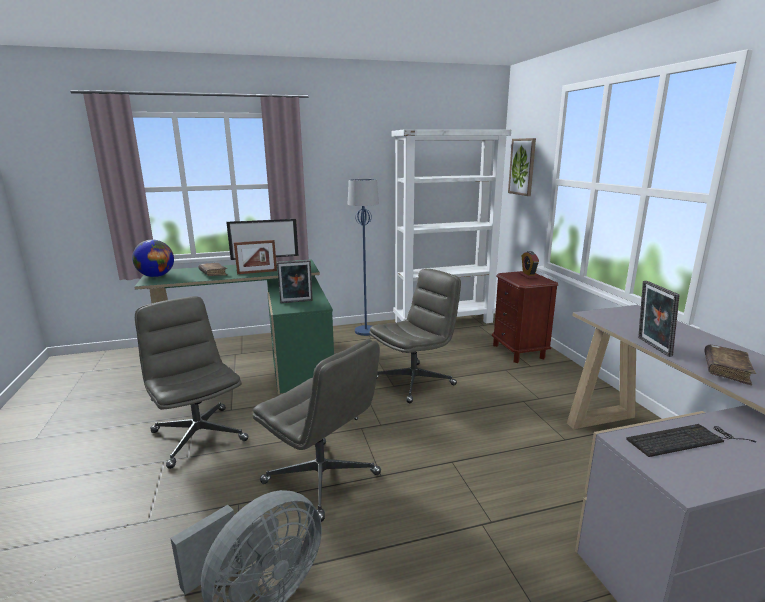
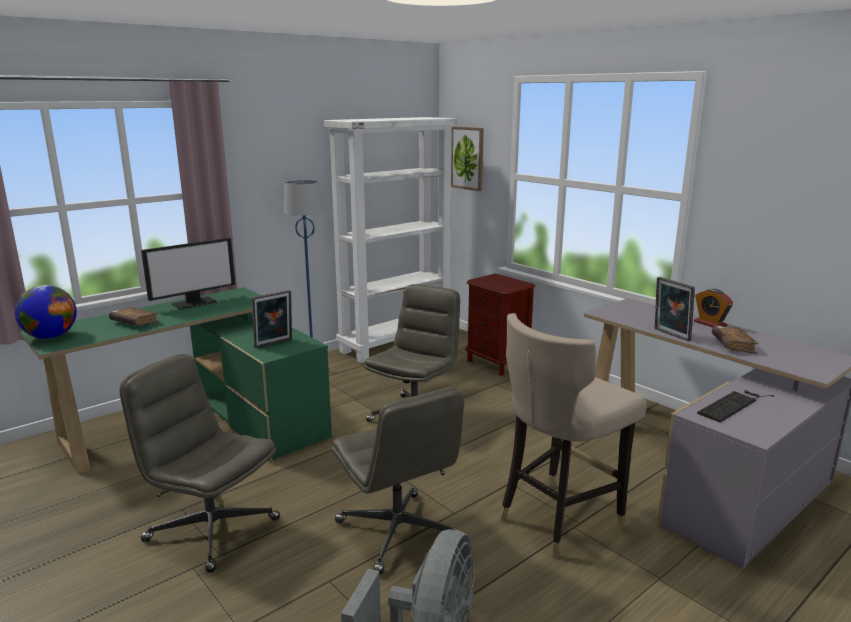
camera: 25 degrees left, 0 degrees up
(257, 272) = (195, 313): picture frame -> none
(322, 479) = (399, 532): grey office chair -> grey office chair turned 45 degrees clockwise
(472, 511) = (558, 519): none -> beige stool
(528, 276) = (500, 280): alarm clock -> alarm clock (710, 324)

